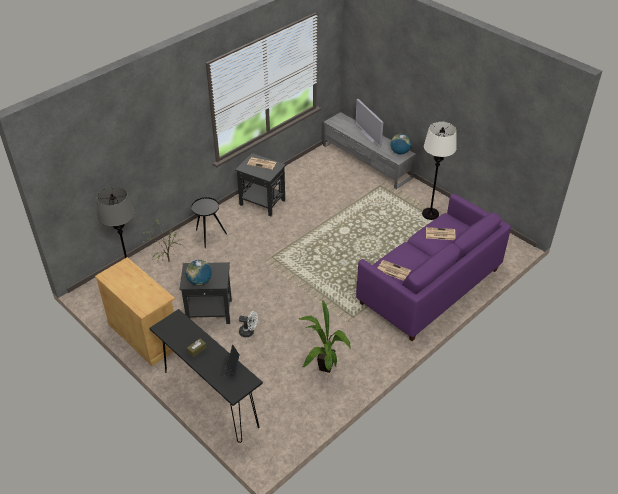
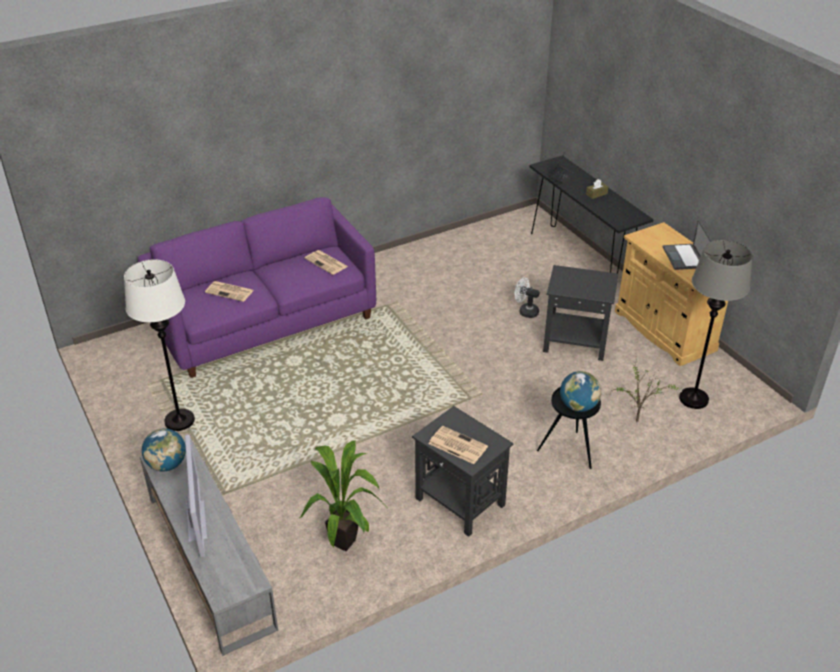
camera: 165 degrees left, 5 degrees down
(130, 283) = (684, 257): none -> laptop
(200, 281) = (590, 277): globe -> globe (578, 406)
(325, 370) = (445, 263): potted plant -> potted plant (346, 539)

